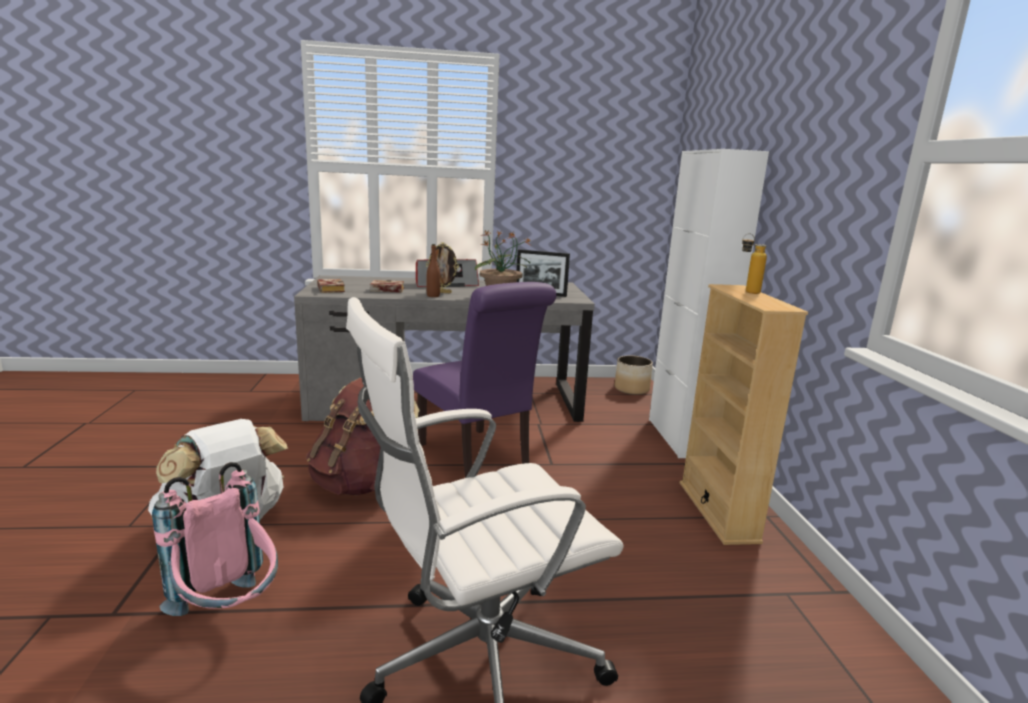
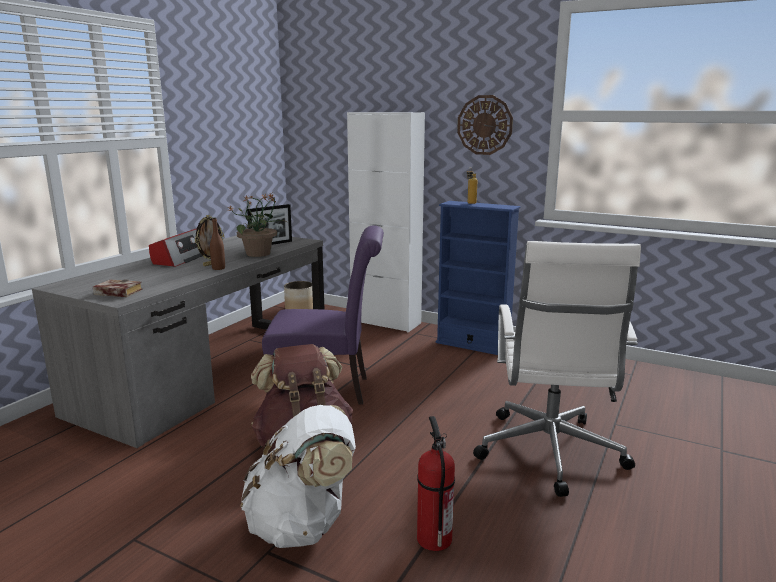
camera: 55 degrees left, 0 degrees up
(229, 614) = (433, 538): pink backpack -> fire extinguisher
(385, 290) = (164, 277): book -> none
(717, 511) = (473, 345): beige bookcase -> blue bookcase
(827, 171) = (484, 125): none -> wall clock

